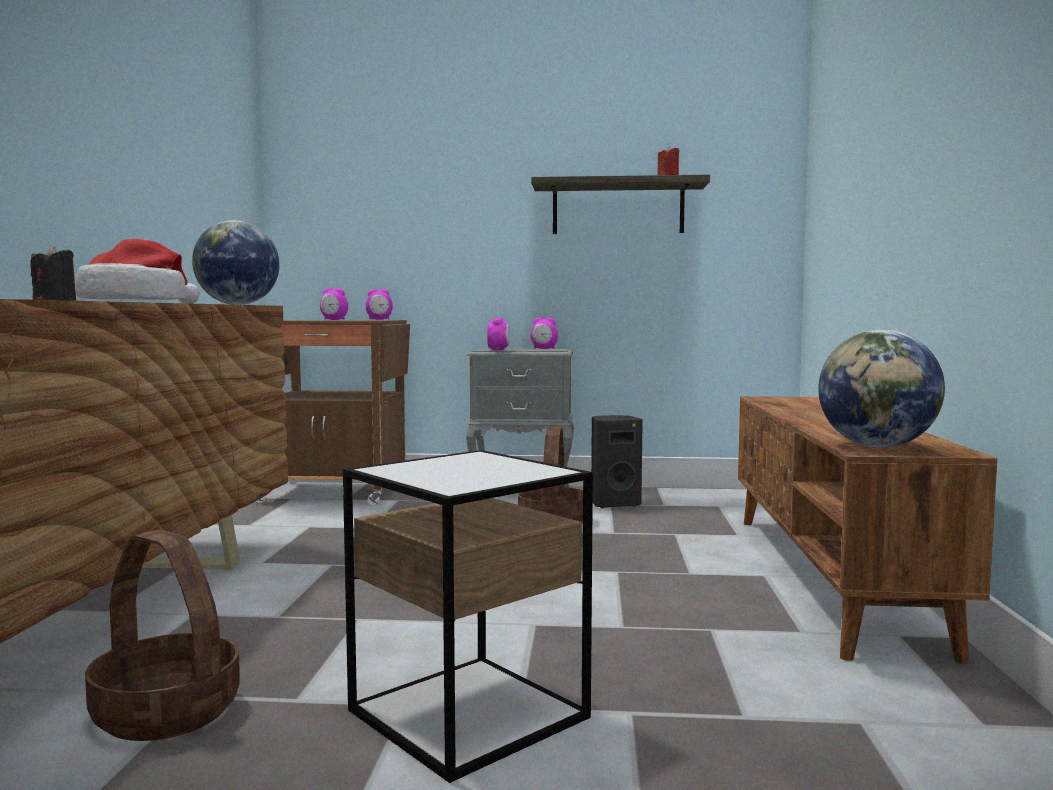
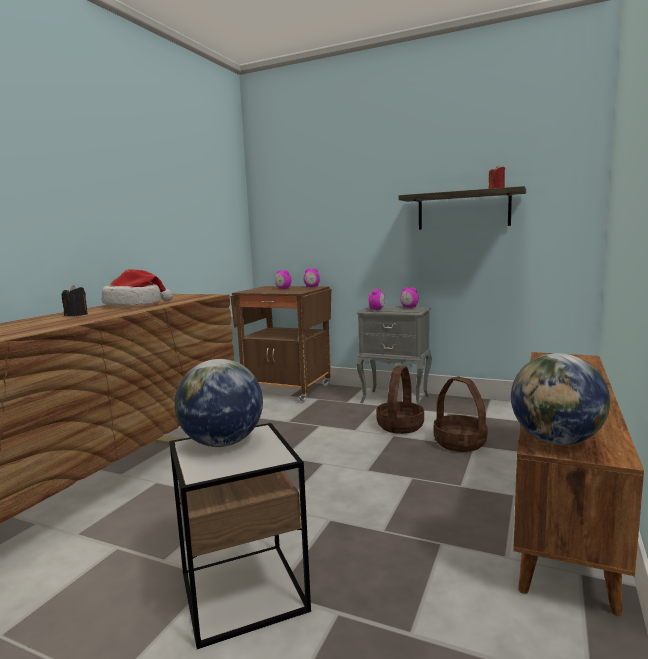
camera: 20 degrees right, 5 degrees up
(168, 712) = (99, 557): basket -> basket (460, 443)
(237, 304) = (201, 296): globe -> globe (222, 443)
(614, 504) = (450, 413): black speaker -> none

